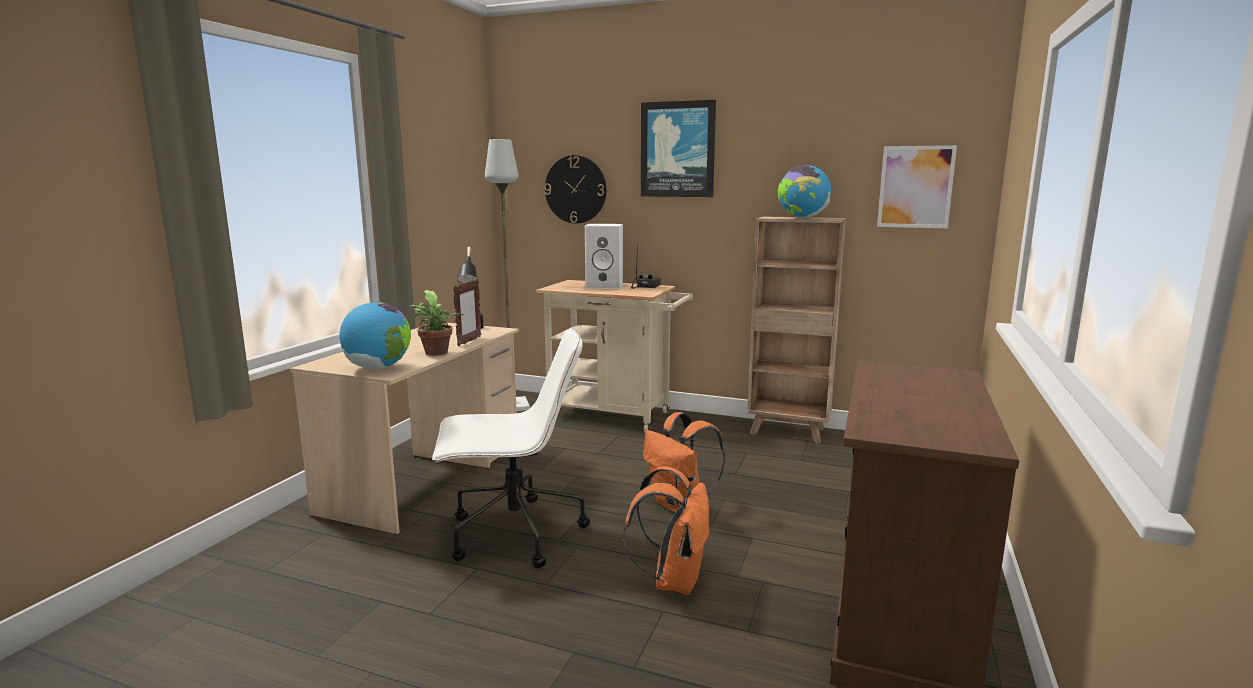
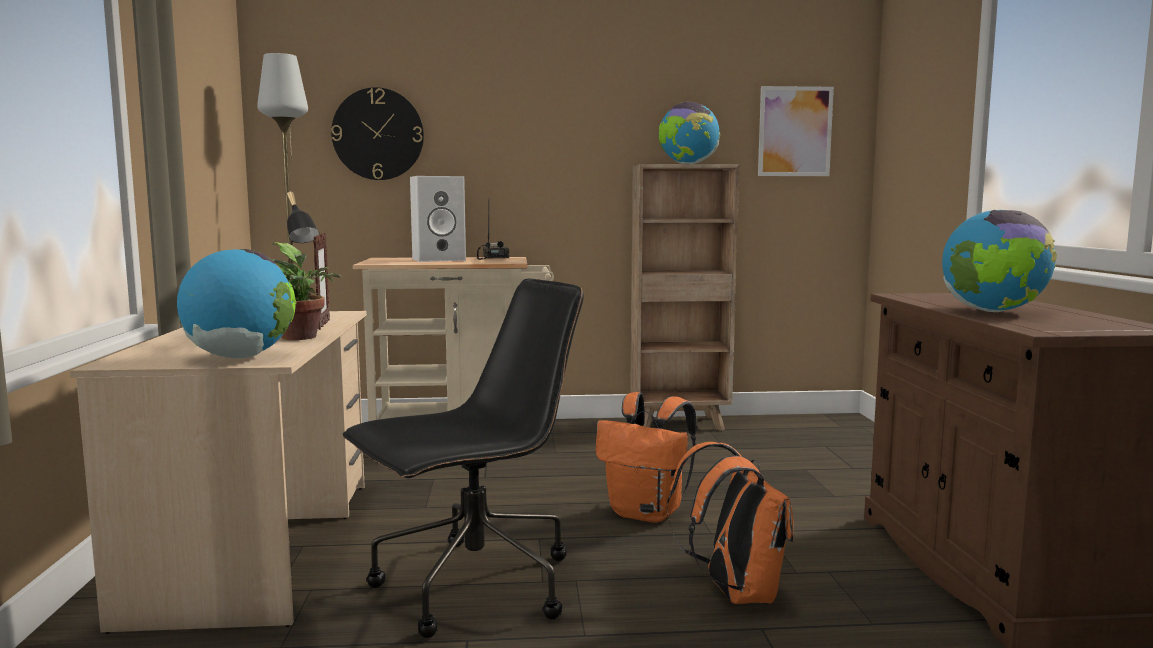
camera: 25 degrees left, 5 degrees down
(513, 534) = (472, 587): white office chair -> black office chair
(677, 149) = (521, 84): picture -> none
(897, 400) = (993, 311): none -> globe

